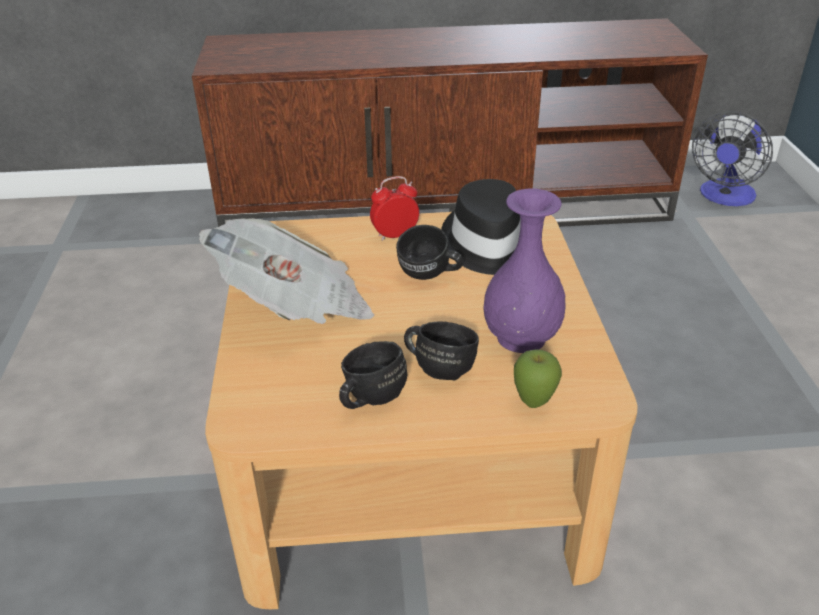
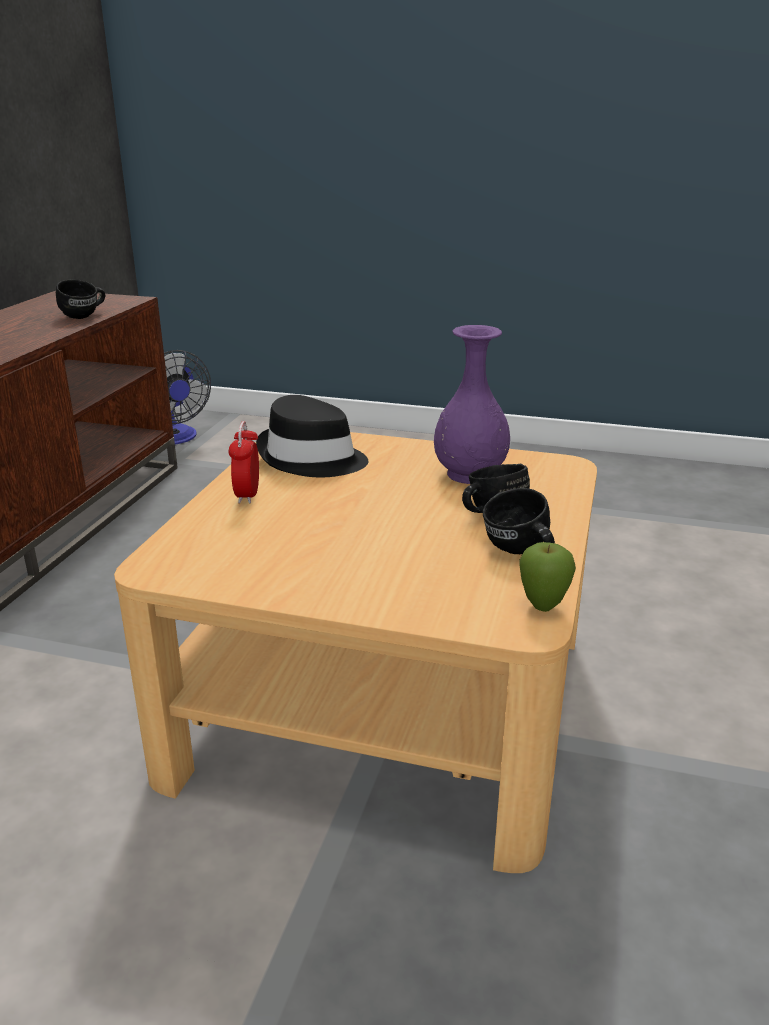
camera: 70 degrees left, 10 degrees down
(296, 307) = (336, 568): newspaper -> none
(429, 276) = (342, 493): black mug -> black mug (85, 316)
(534, 403) = (558, 487): apple -> apple (543, 606)

